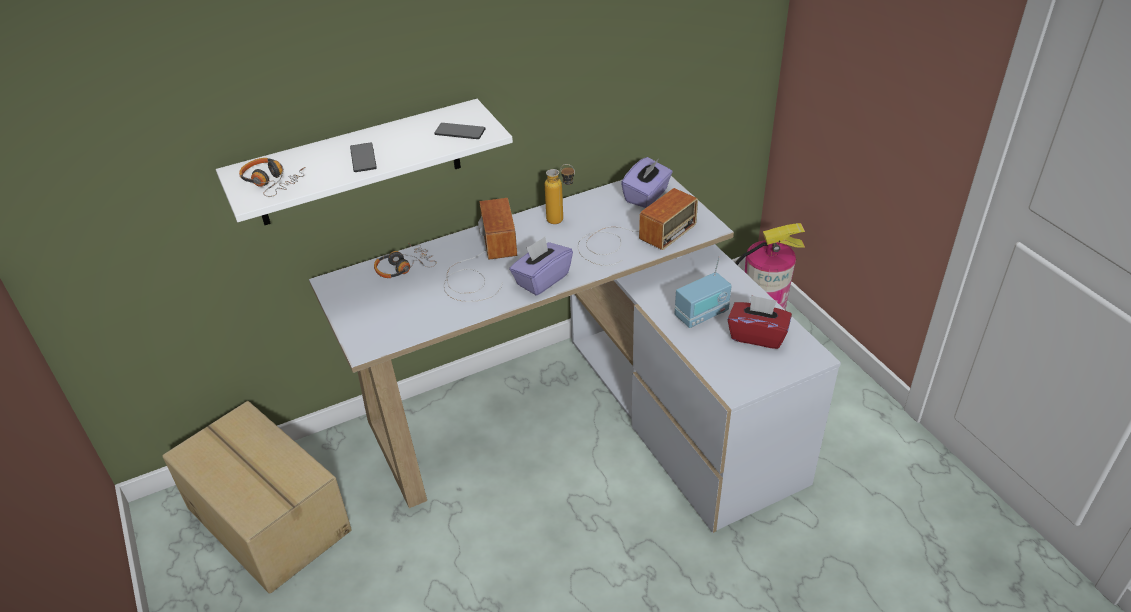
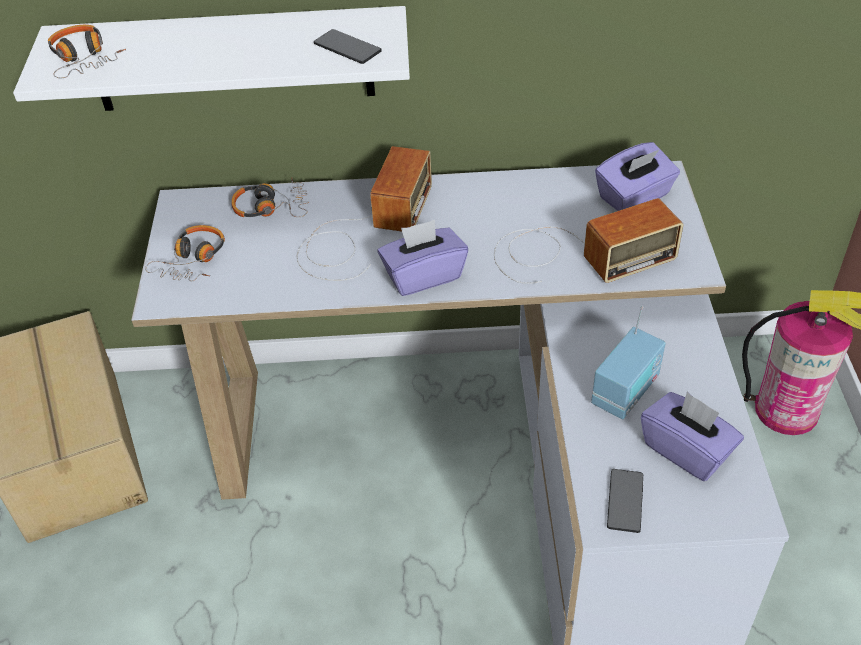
camera: 25 degrees right, 5 degrees up
(363, 158) = (207, 55): phone -> phone (625, 501)
(370, 317) = (193, 261): none -> headphones
(561, 221) = (499, 201): bottle -> none
(702, 314) = (626, 391): radio -> radio turned 45 degrees counterclockwise
(757, 335) = (687, 450): red tissue box -> purple tissue box

